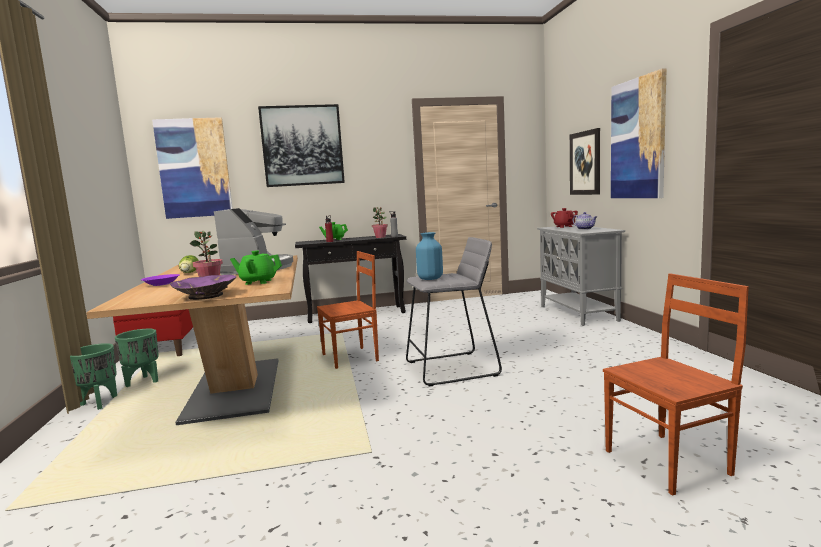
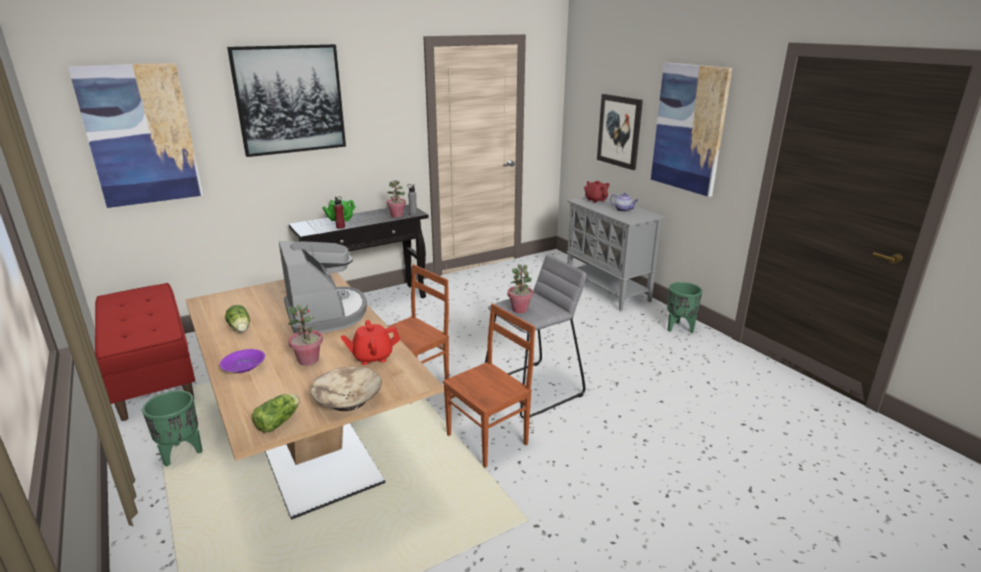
camera: 20 degrees left, 15 degrees up
(99, 403) = (153, 499): green planter -> green planter (679, 328)
(142, 302) = (280, 421): none -> lettuce
(205, 296) = (347, 400): purple bowl -> beige bowl
(258, 282) = (372, 357): green teapot -> red teapot
(430, 278) = (520, 309): blue vase -> potted plant
(669, 462) = (768, 488): brown chair -> brown chair (489, 439)

